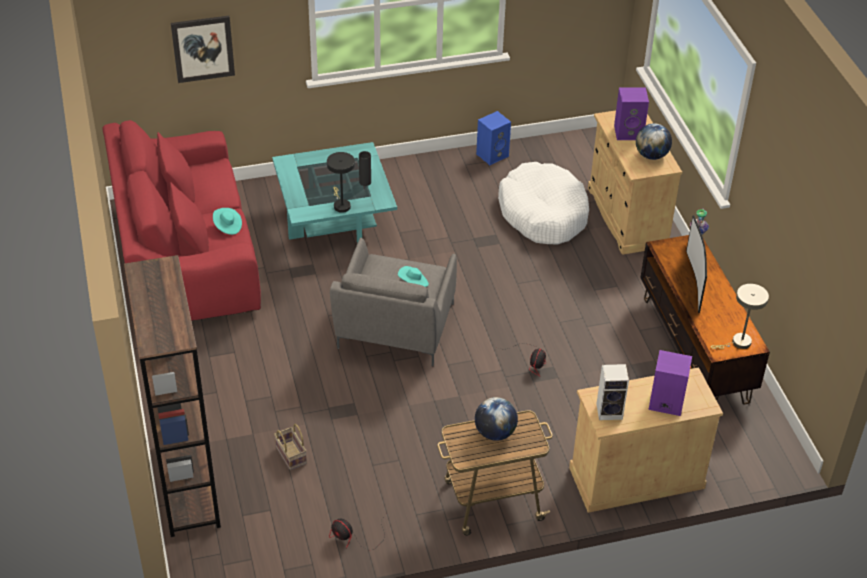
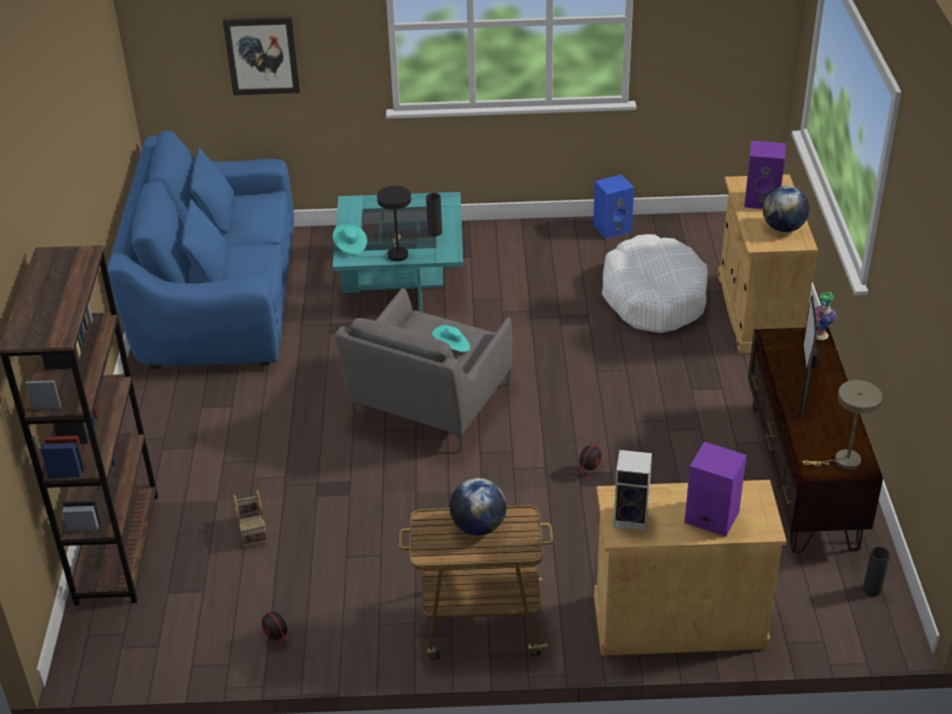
camera: 15 degrees right, 5 degrees down
(187, 257) = (219, 299): red sofa -> blue sofa
(227, 226) = (255, 261): turquoise hat -> turquoise hat (350, 246)
(766, 432) = (872, 589): none -> black vase

